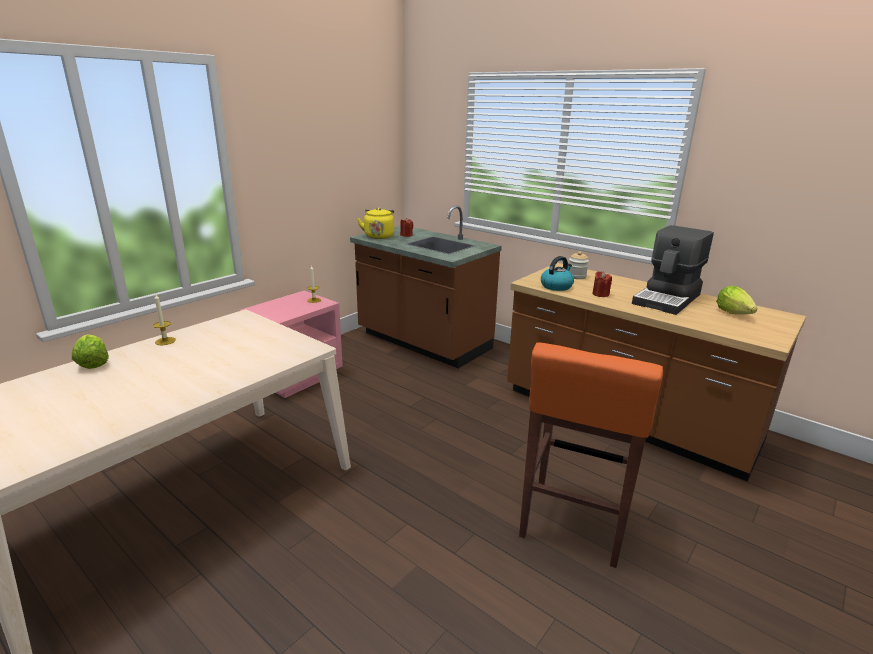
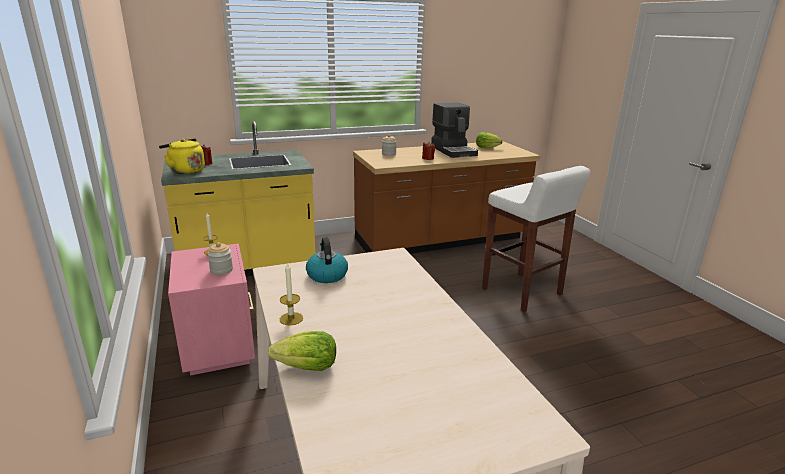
camera: 60 degrees left, 0 degrees up
(285, 312) = (221, 270): none -> jar
(423, 342) = (248, 266): brown counter -> yellow counter
(556, 286) = (400, 162): kettle -> kettle (326, 275)
(573, 523) = (522, 292): orange stool -> white stool

